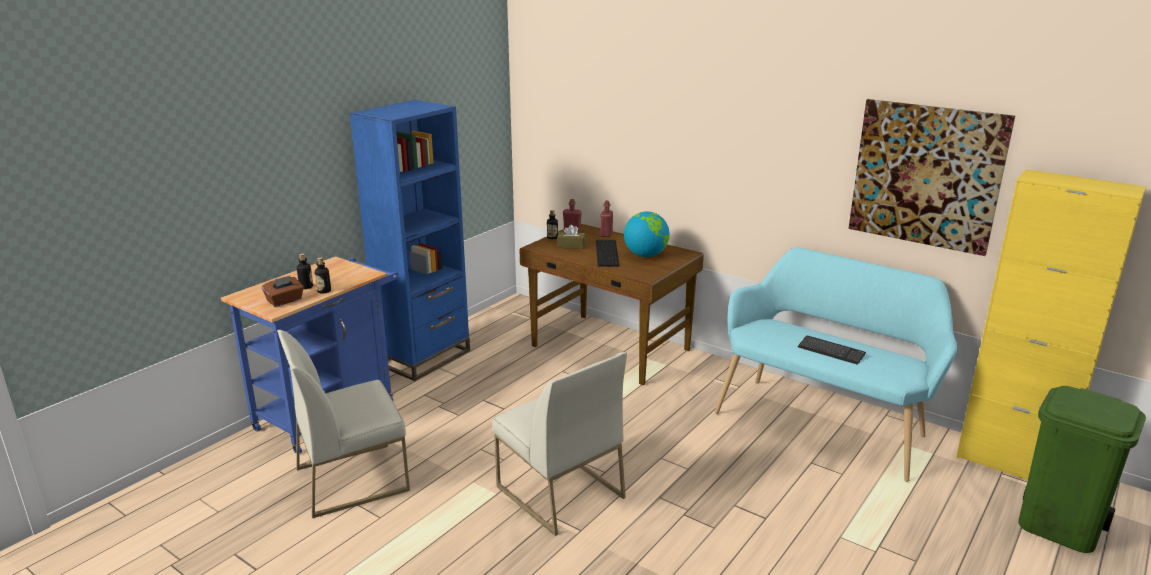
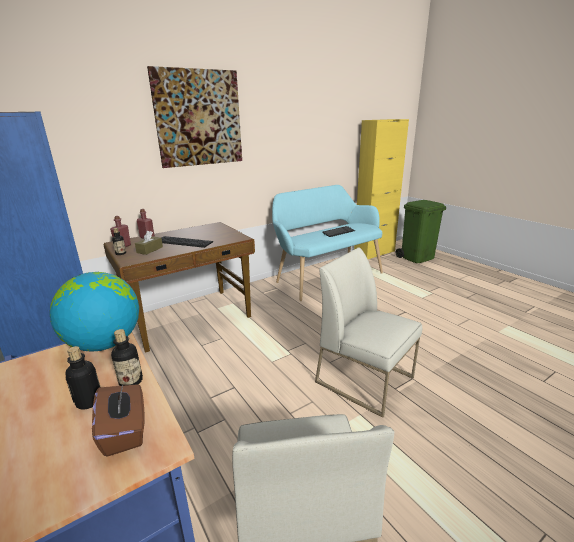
camera: 70 degrees left, 0 degrees up
(558, 492) = (365, 379): white chair -> white chair turned 120 degrees counterclockwise
(646, 255) = (204, 233): globe -> globe (105, 343)
(926, 175) = (325, 134): picture -> picture (199, 118)

